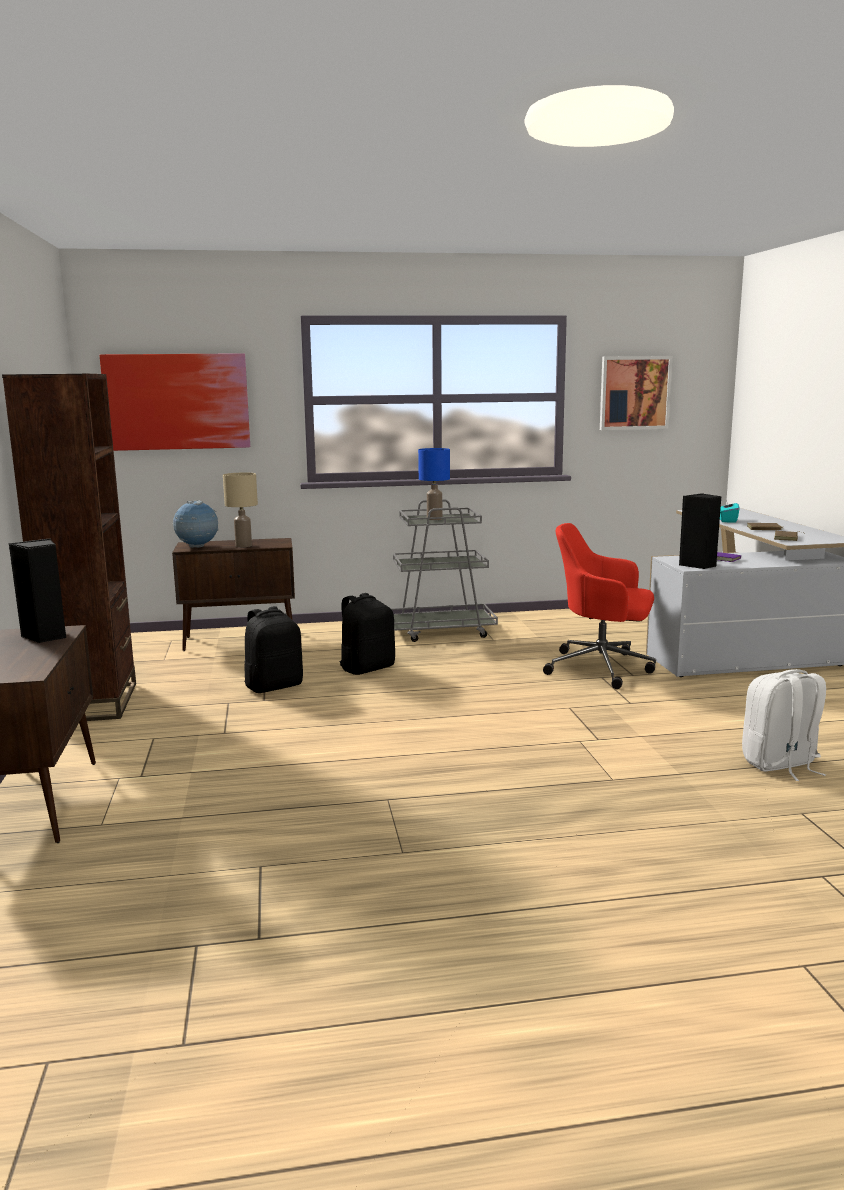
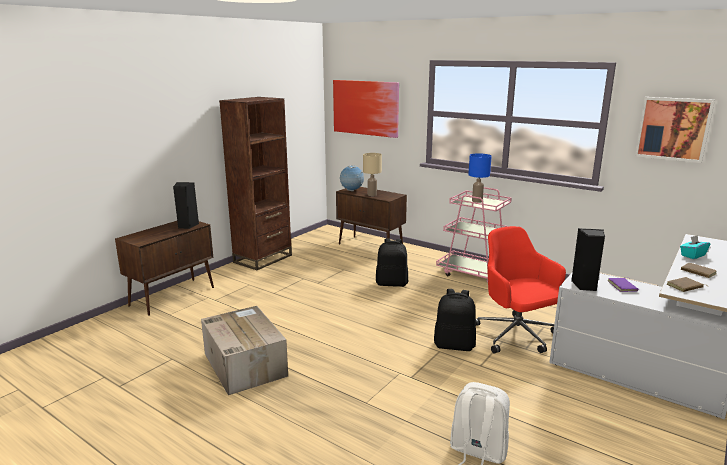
camera: 45 degrees right, 5 degrees up
(274, 686) = (335, 277): black backpack -> black backpack (454, 345)
(388, 817) = (244, 364): none -> cardboard box
(440, 631) = (475, 274): grey cart -> pink cart

